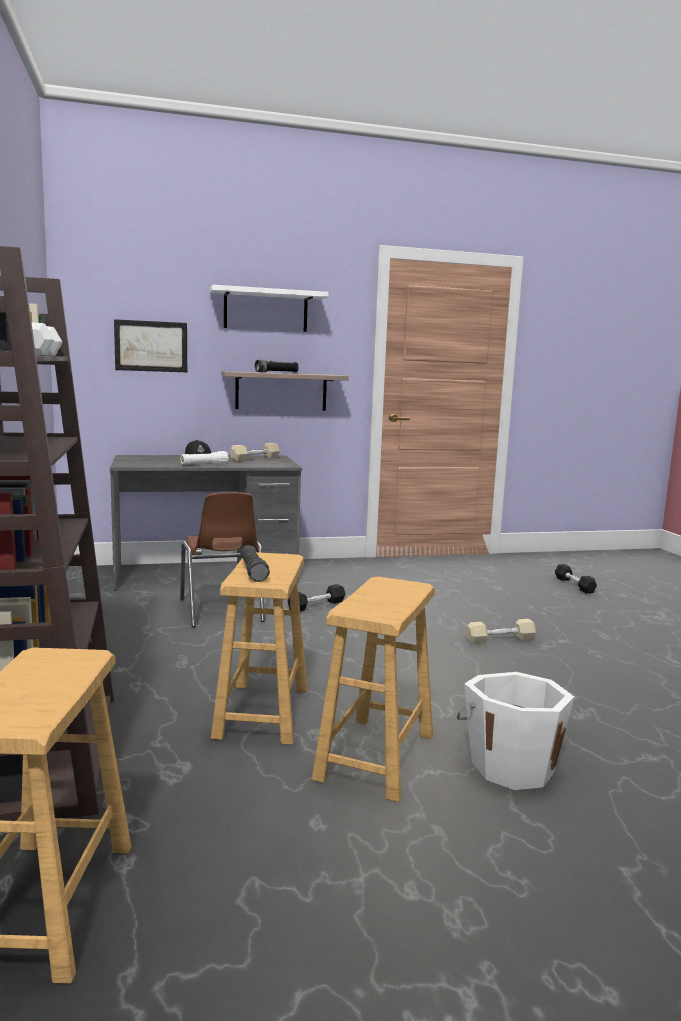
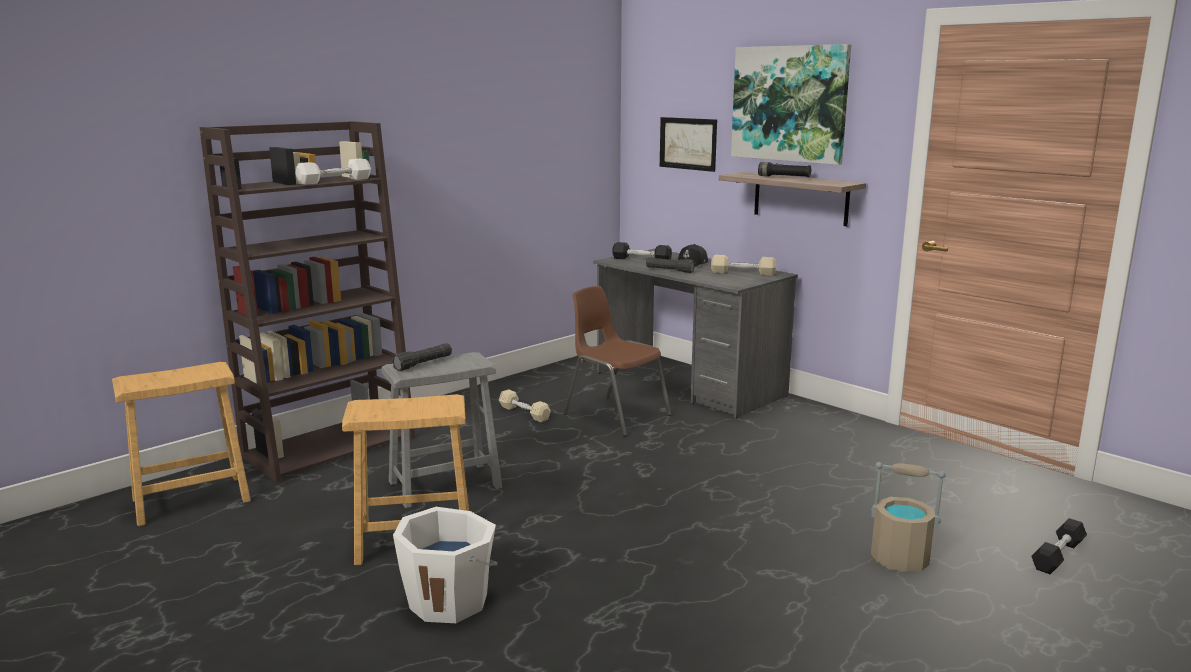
camera: 60 degrees right, 5 degrees up
(204, 464) = (669, 270): white flashlight -> black flashlight
(221, 611) = (615, 415): brown chair -> brown chair turned 90 degrees clockwise
(262, 712) = (444, 484): brown stool -> grey stool
(265, 310) = (789, 103): white shelf -> picture
(316, 605) = (691, 441): black dumbbell -> black dumbbell (641, 259)
(500, 639) = (745, 543): beige dumbbell -> beige dumbbell (524, 413)
(554, 613) = (900, 559): none -> beige bucket

